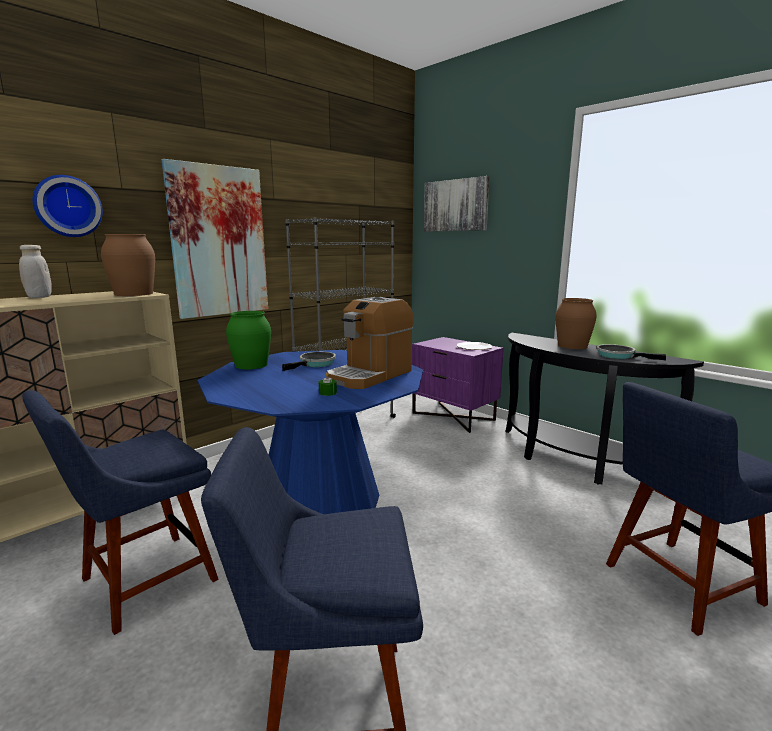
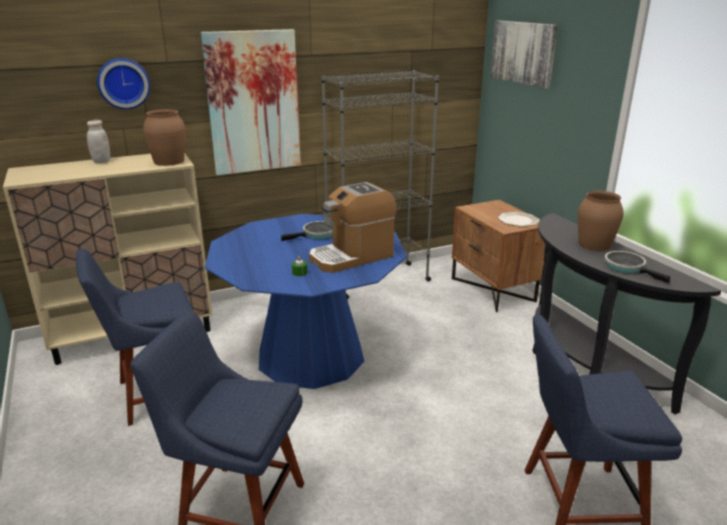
camera: 20 degrees right, 10 degrees up
(251, 365) = (262, 228): green vase -> none
(454, 416) = (493, 289): purple nightstand -> brown nightstand

